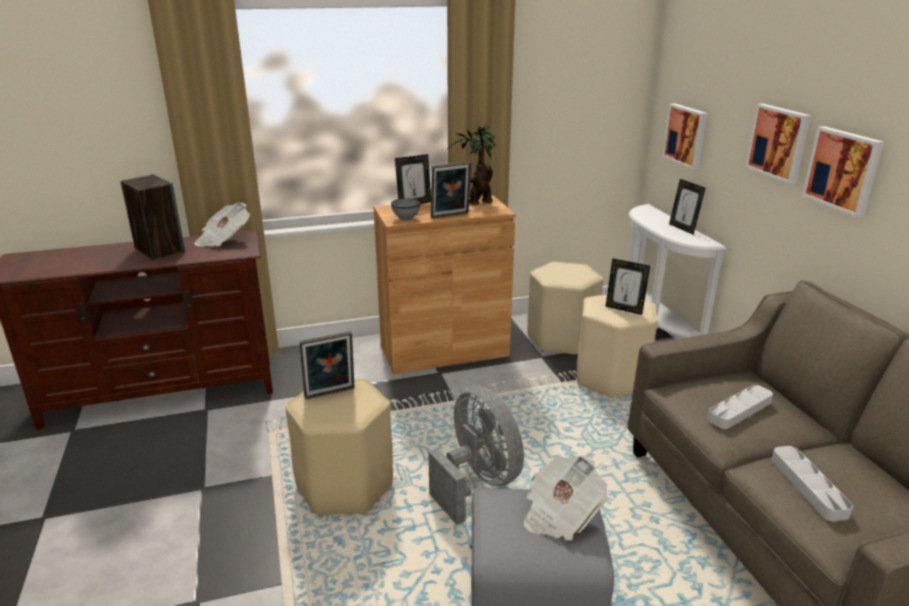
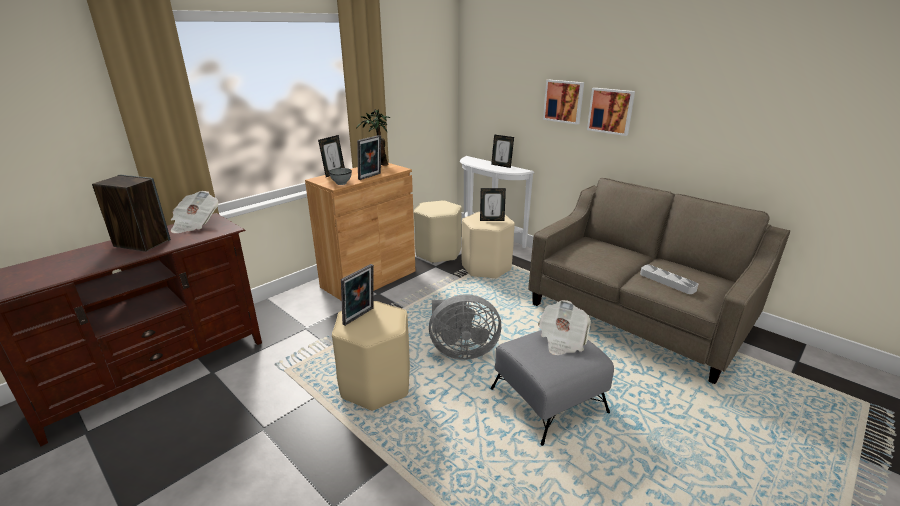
camera: 30 degrees left, 0 degrees up
(477, 482) = (461, 351): grey fan -> grey fan turned 150 degrees clockwise
(686, 135) = (491, 107): picture -> none
(739, 410) = (603, 256): grey tray -> none

